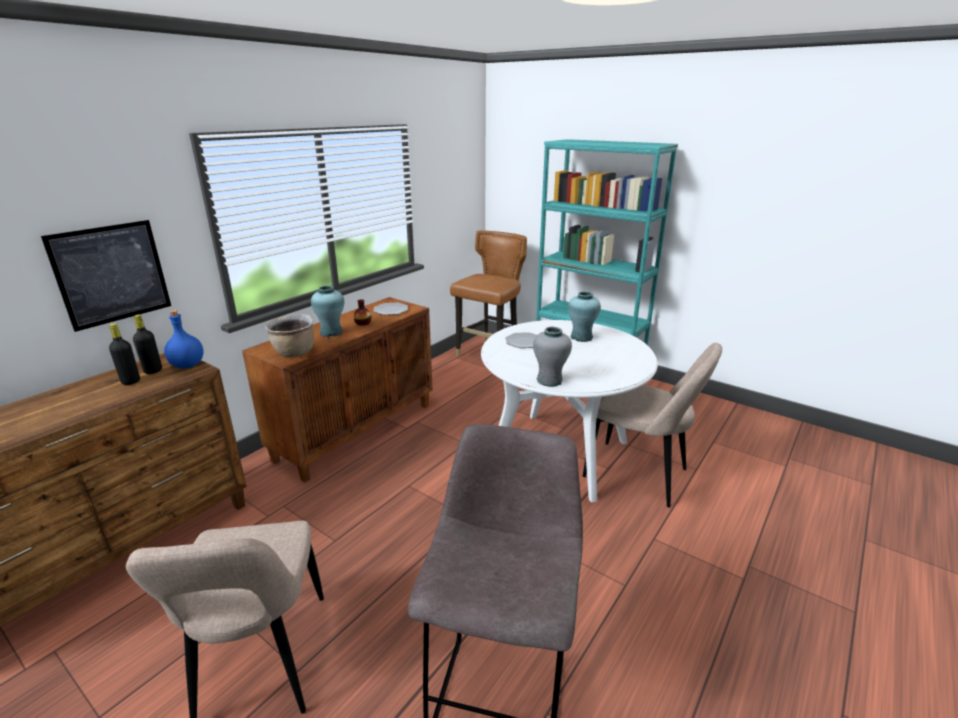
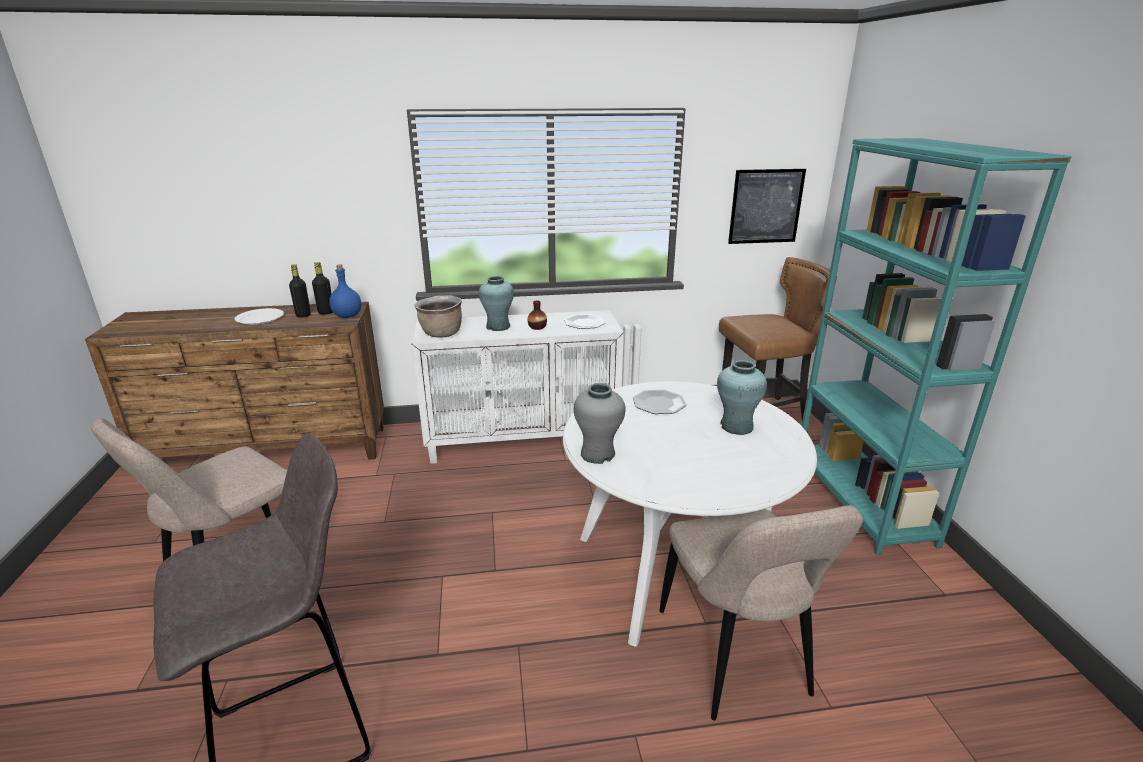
camera: 45 degrees right, 0 degrees up
(78, 402) = (260, 318): none -> white plate
(111, 274) = (324, 225): picture -> picture (766, 206)
(356, 431) = (523, 441): brown cabinet -> white cabinet

